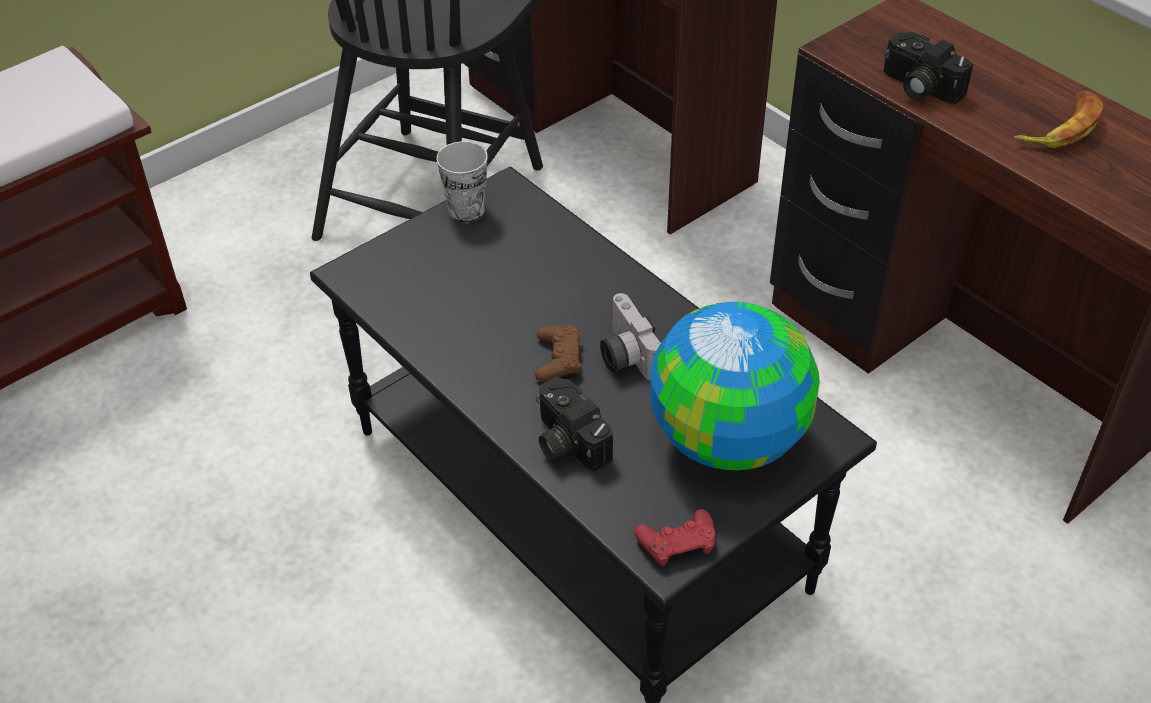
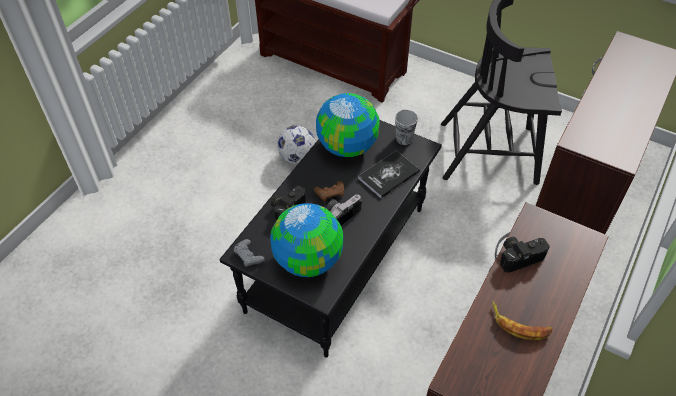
camera: 70 degrees right, 5 degrees up
(247, 504) = (297, 157): none -> football
(435, 299) = (347, 146): none -> globe
(553, 258) = (389, 175): none -> book
(677, 542) = (248, 256): red game controller -> grey game controller
(918, 87) = (519, 256): camera -> camera turned 45 degrees clockwise

